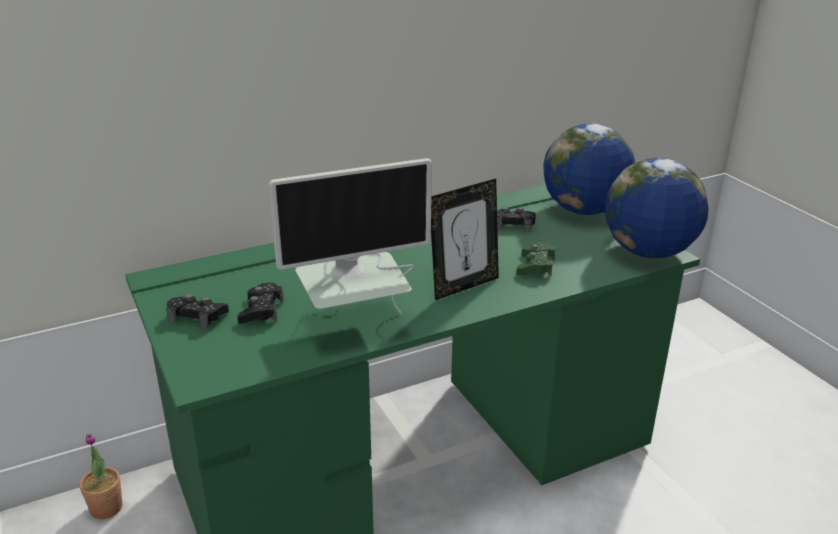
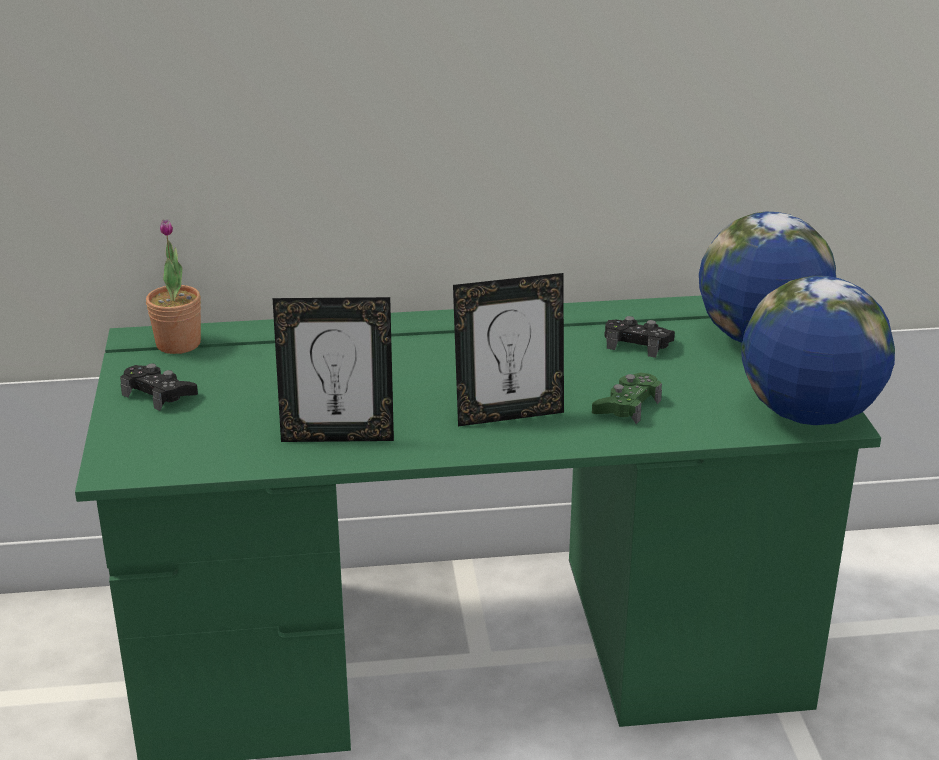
camera: 20 degrees right, 0 degrees up
(106, 508) = (63, 622): potted plant -> potted plant (178, 344)
(261, 310) = (236, 400): black game controller -> none
(355, 323) = (338, 436): monitor -> picture frame

